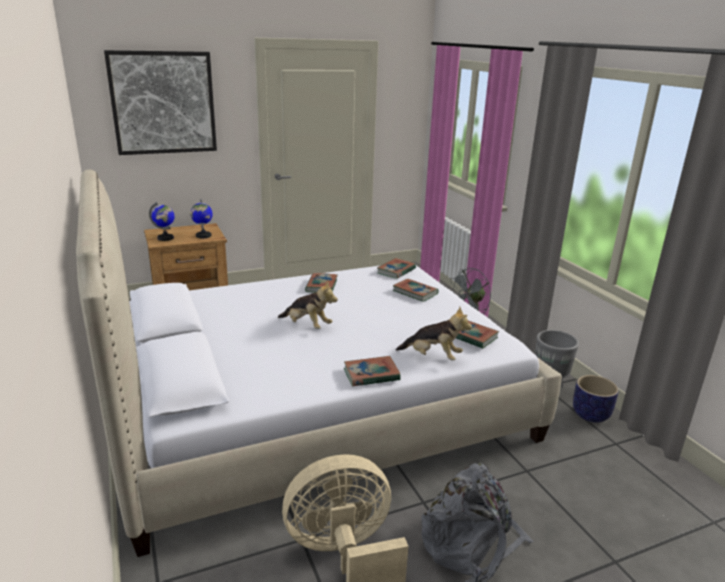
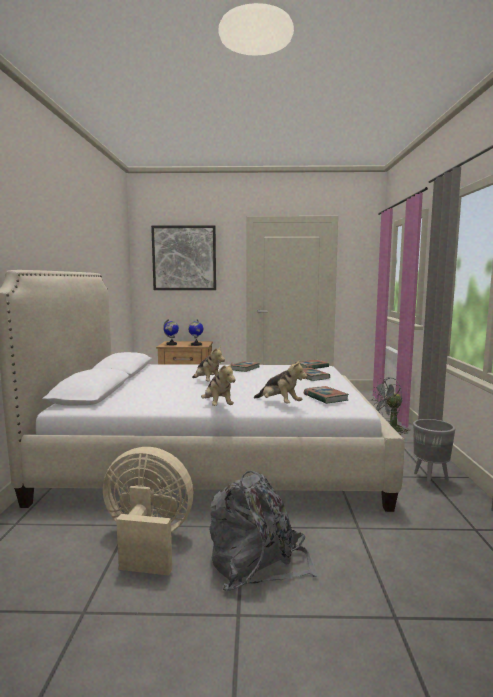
camera: 25 degrees right, 15 degrees down
(371, 375) = (217, 406): book -> plush toy
(590, 414) = (463, 503): planter -> none

